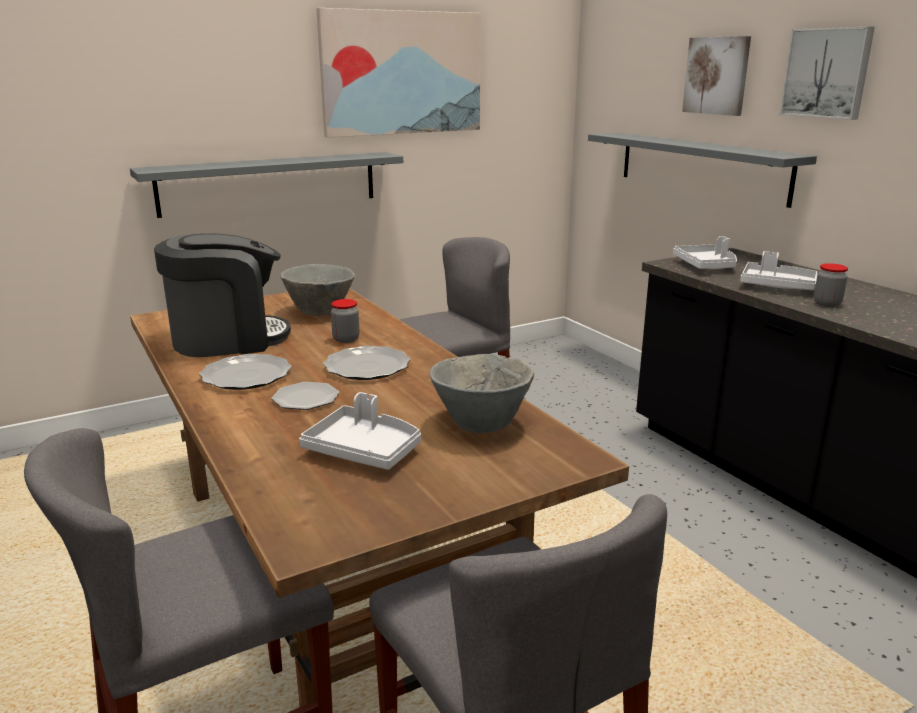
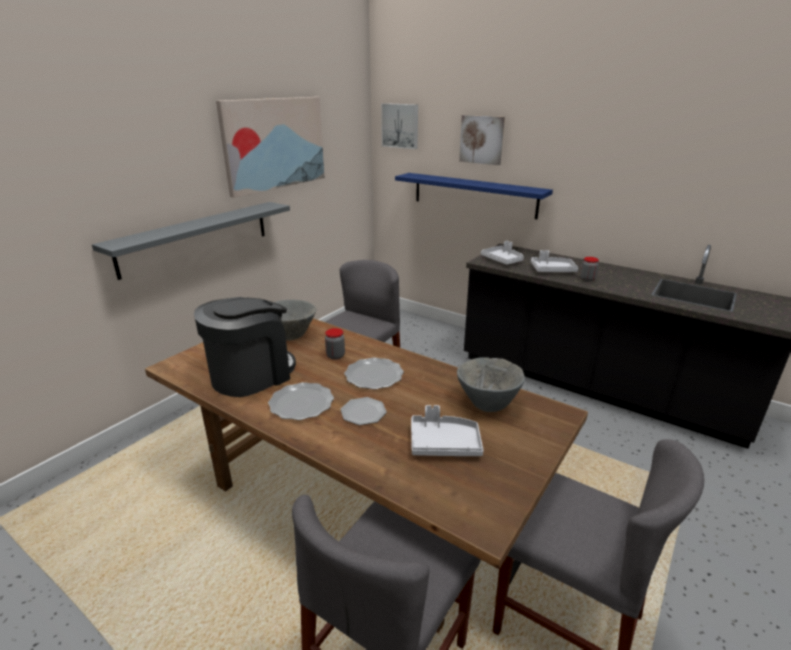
camera: 25 degrees left, 5 degrees up
(701, 166) = (474, 195): grey shelf -> blue shelf
(827, 73) = (557, 142): picture -> picture (400, 126)

